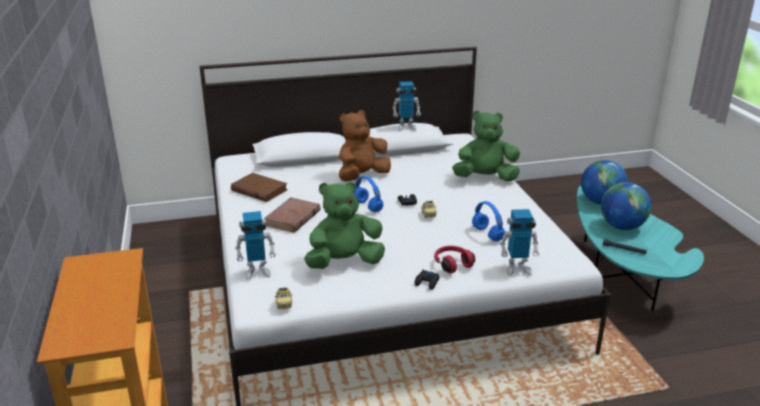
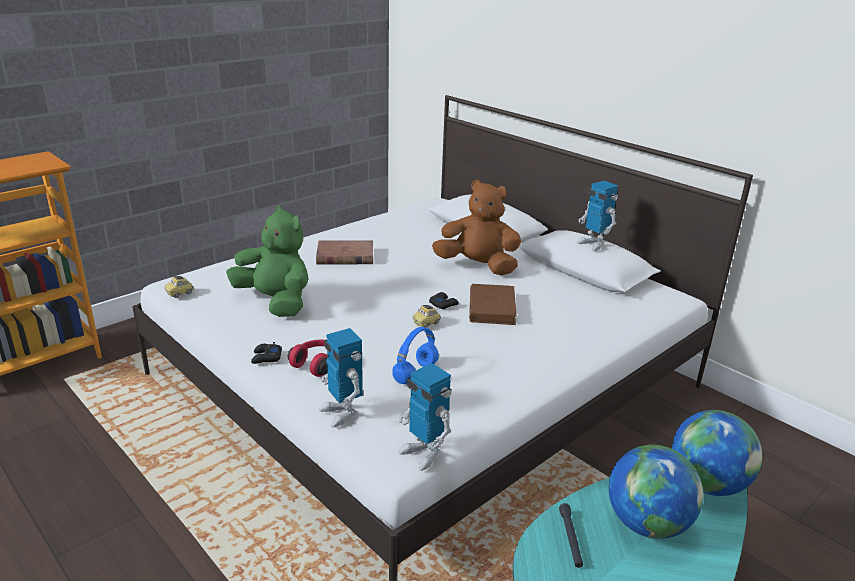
camera: 60 degrees right, 0 degrees up
(257, 271) = (229, 267): toy robot -> toy robot (424, 453)
(259, 190) = (387, 228): brown book -> brown book (492, 307)
(368, 206) = (408, 285): blue headphones -> none
(485, 178) = (574, 340): green plush toy -> none

